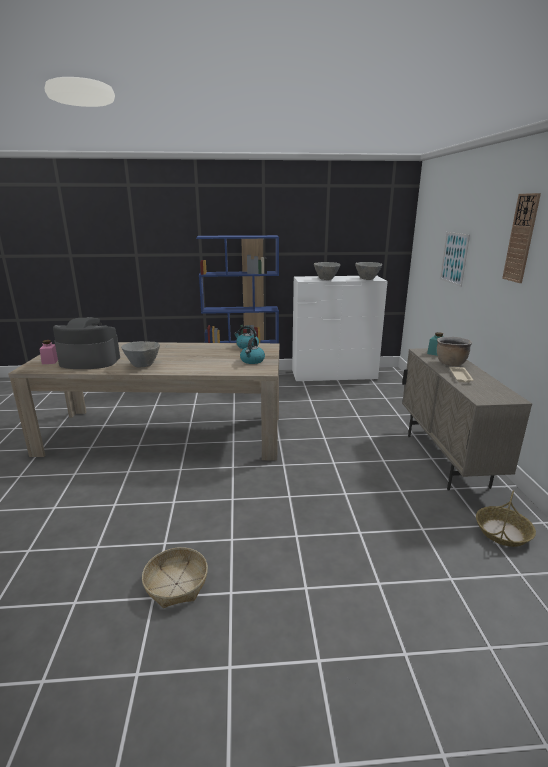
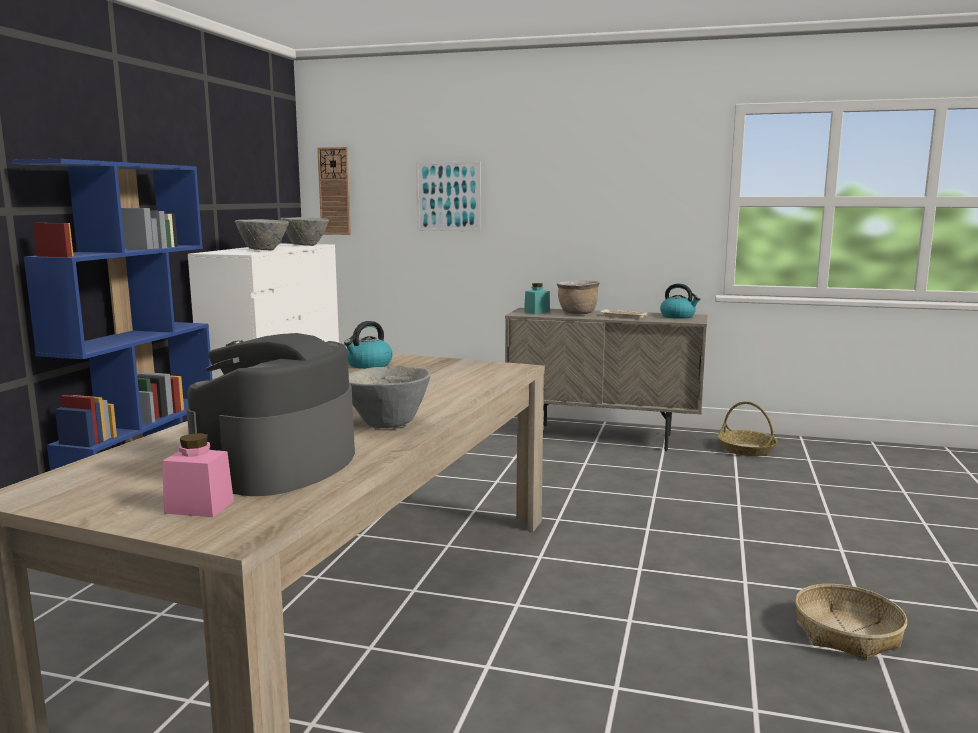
camera: 70 degrees left, 10 degrees down
(252, 361) = (456, 368): kettle -> kettle (678, 316)
(521, 238) = (593, 157): wall clock -> wall clock (334, 191)

